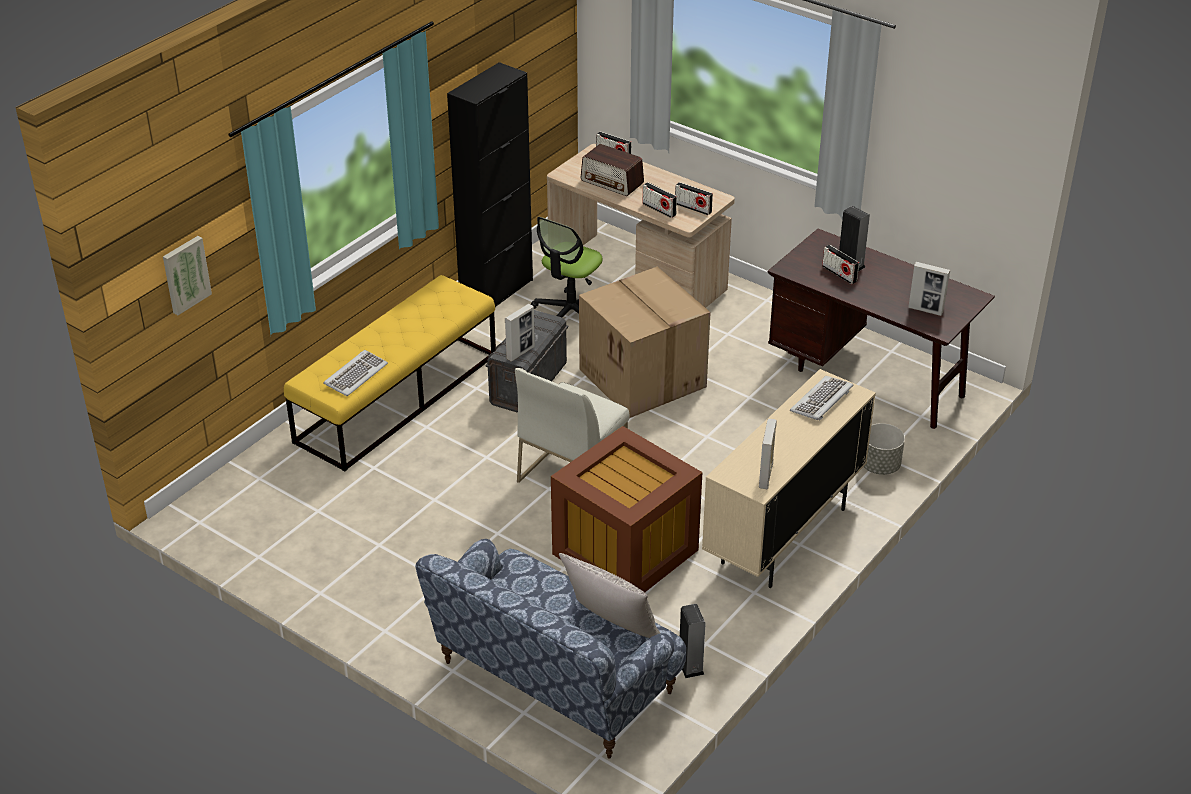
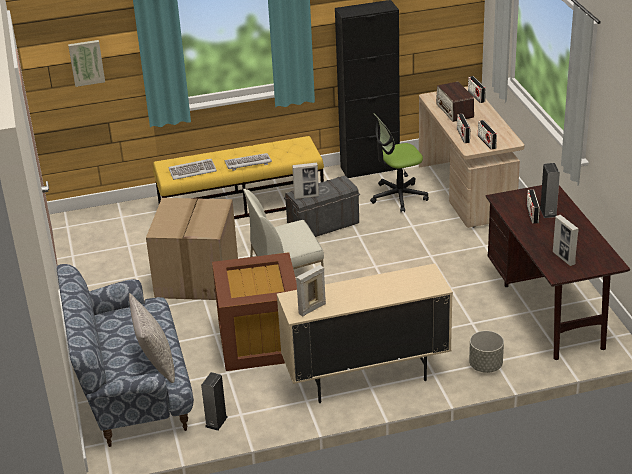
camera: 40 degrees right, 5 degrees down
(644, 378) = (397, 250): cardboard box -> cardboard box (198, 278)
(822, 401) = (409, 282): keyboard -> keyboard (248, 163)

